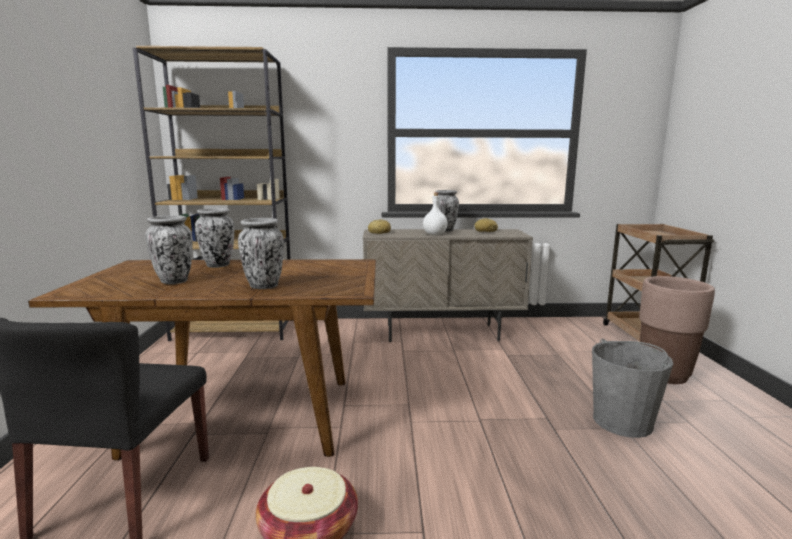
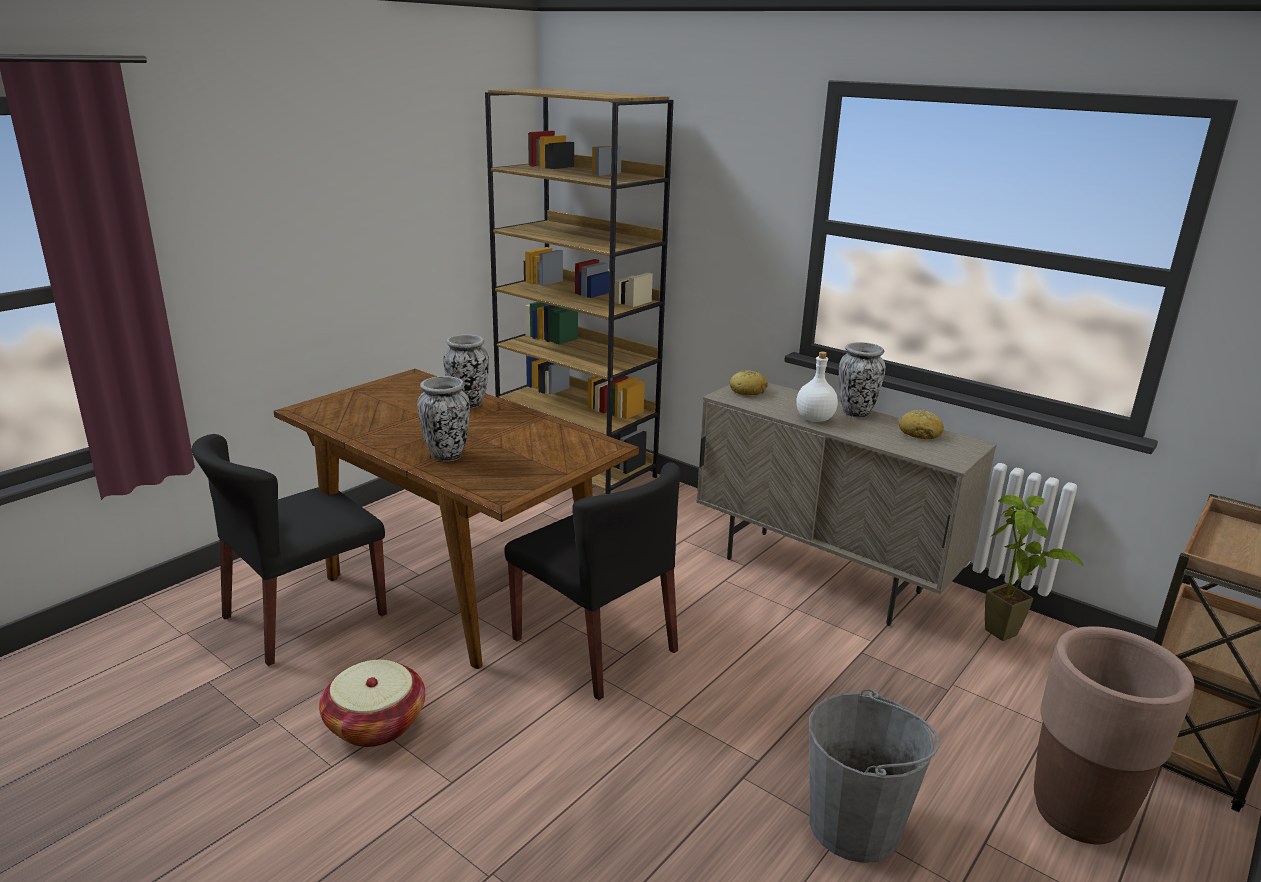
camera: 40 degrees right, 10 degrees up
(174, 281) = (395, 419): vase -> none
(386, 407) = (595, 645): none -> black chair
(544, 329) = (1007, 640): none -> potted plant

